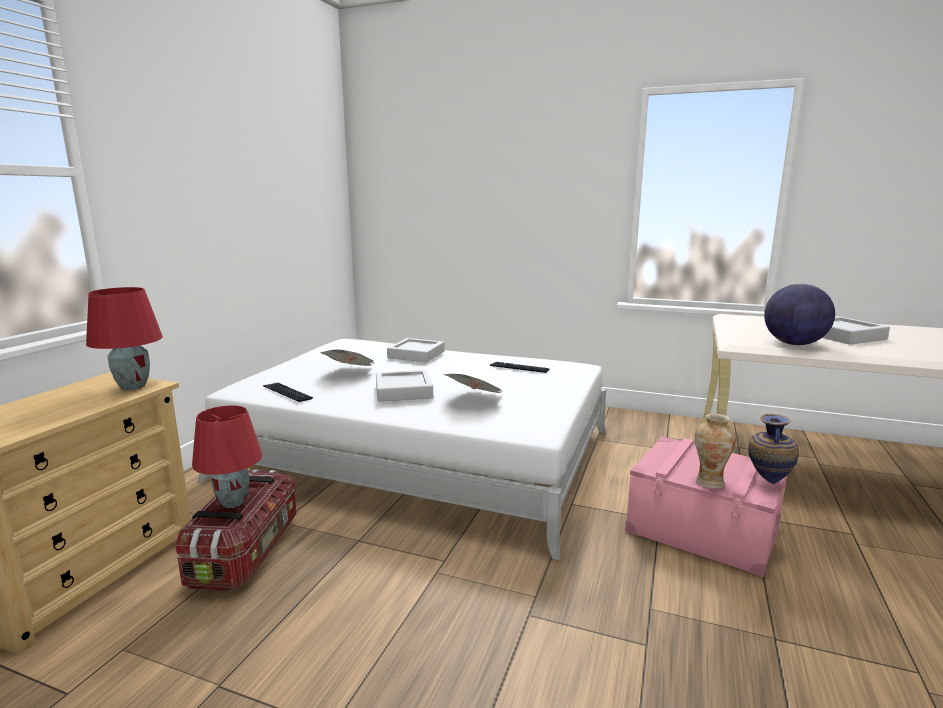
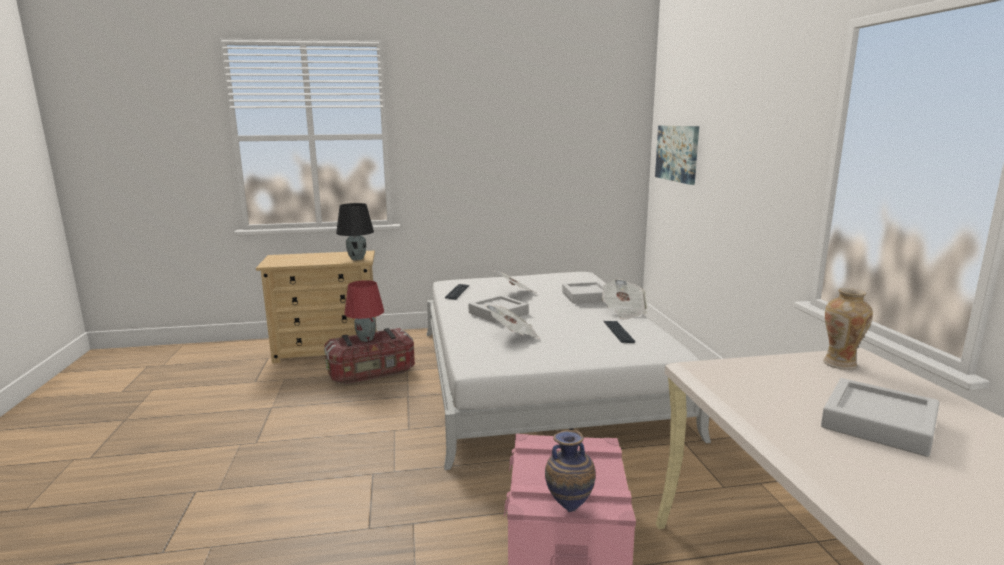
camera: 60 degrees right, 0 degrees up
(133, 386) = (357, 258): red table lamp -> black table lamp
(408, 201) = (677, 153): none -> picture
(471, 355) = (624, 311): none -> newspaper
(709, 482) = (532, 474): vase -> vase (840, 364)
(794, 344) = (750, 393): globe -> none

